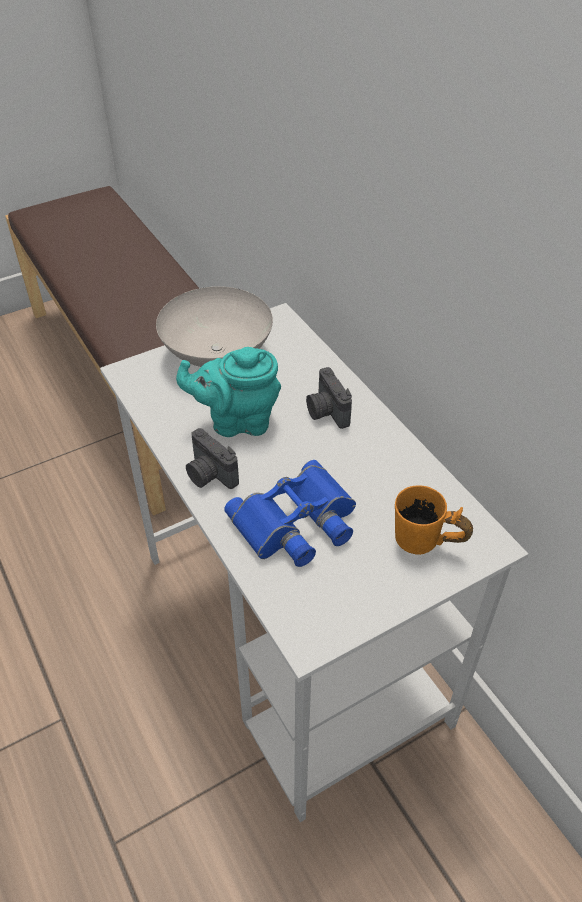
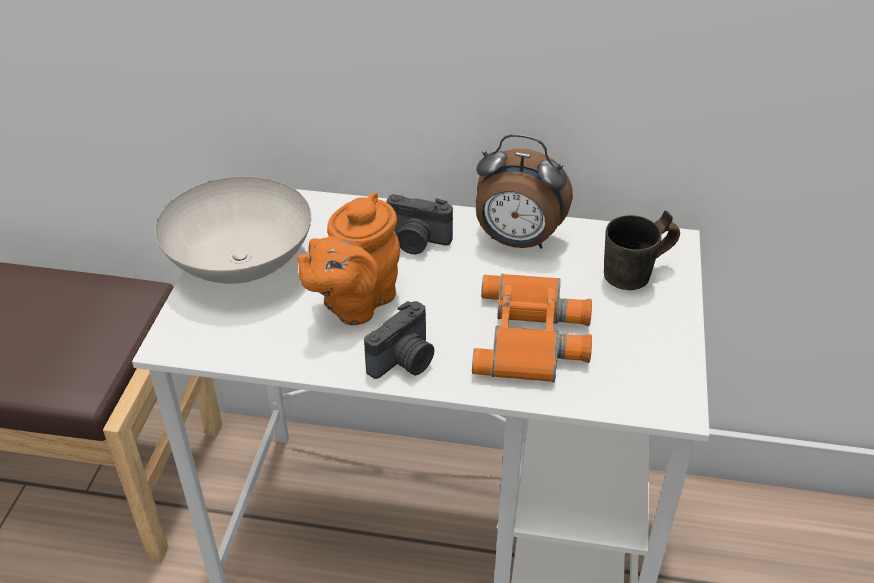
camera: 50 degrees left, 5 degrees down
(209, 475) = (404, 361): camera -> camera turned 45 degrees counterclockwise
(237, 421) = (355, 303): turquoise teapot -> orange teapot
(297, 524) = (533, 337): blue binoculars -> orange binoculars
(385, 459) = (517, 241): none -> alarm clock
(424, 547) = (638, 278): orange mug -> grey mug

